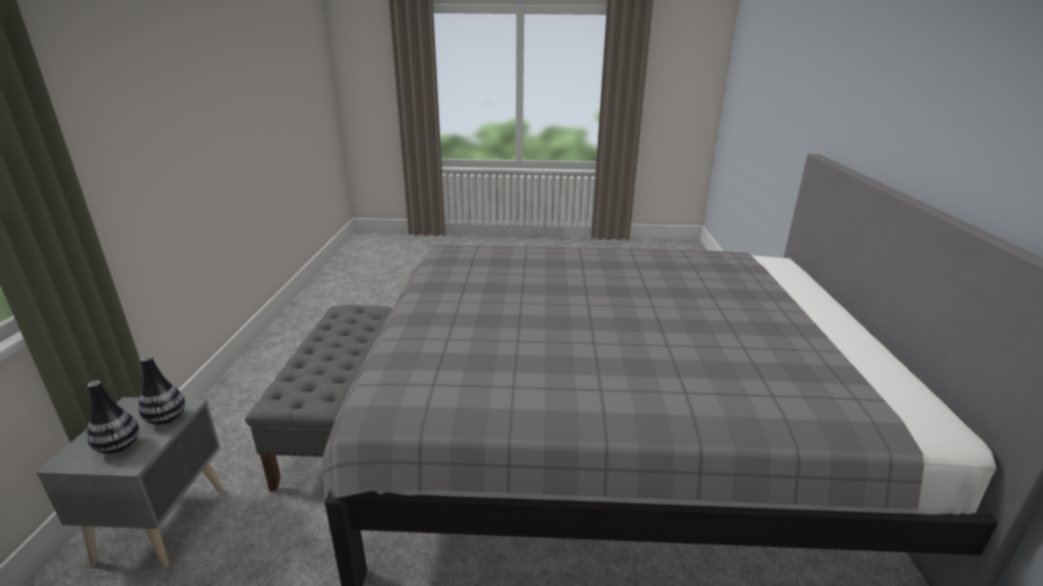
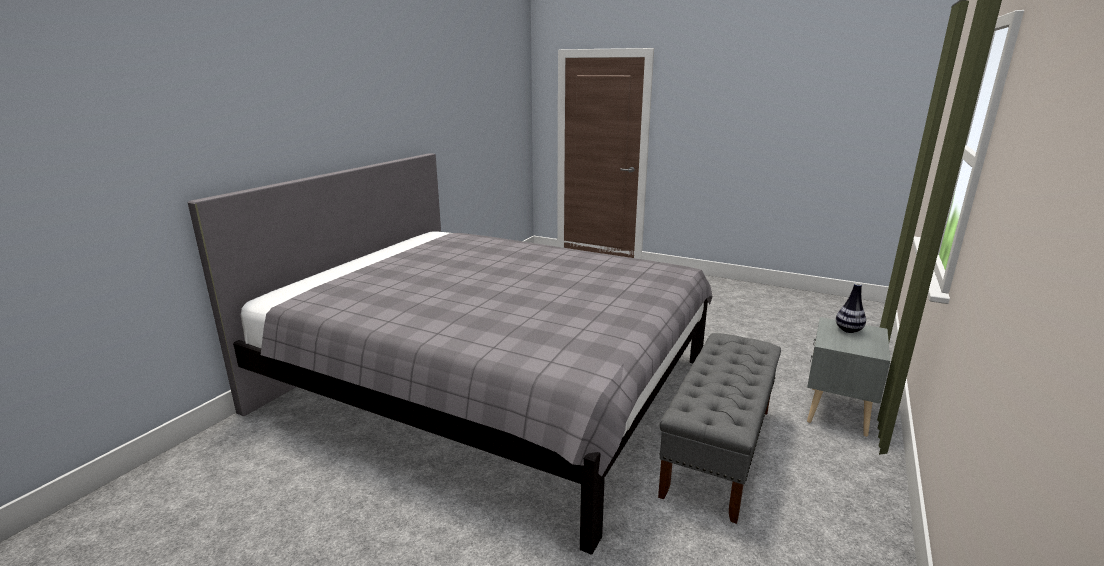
camera: 155 degrees left, 5 degrees down
(166, 419) = (833, 339): vase -> none

